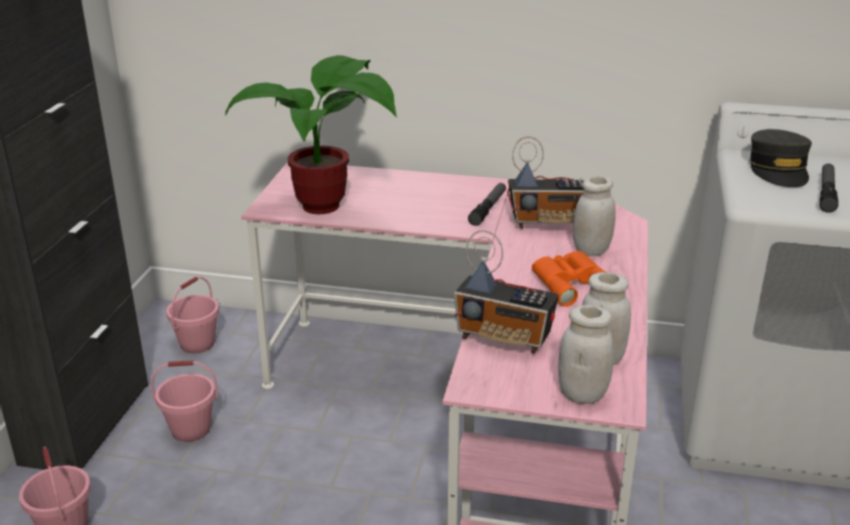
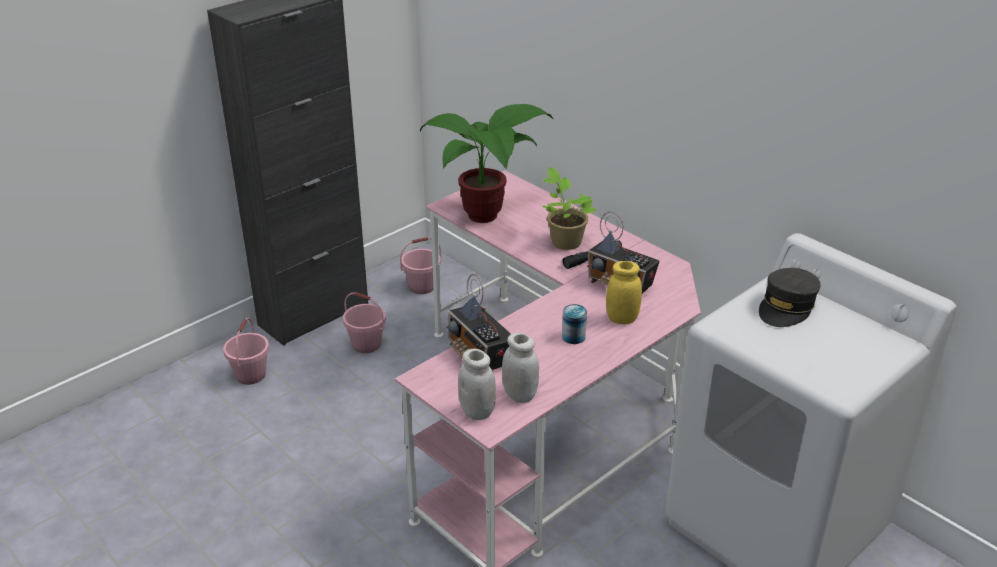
camera: 35 degrees right, 5 degrees up
(440, 203) = (564, 241): none -> potted plant
(571, 283) = (573, 336): orange binoculars -> can
(591, 251) = (622, 319): white jar -> yellow jar
(826, 193) = (792, 340): flashlight -> none

